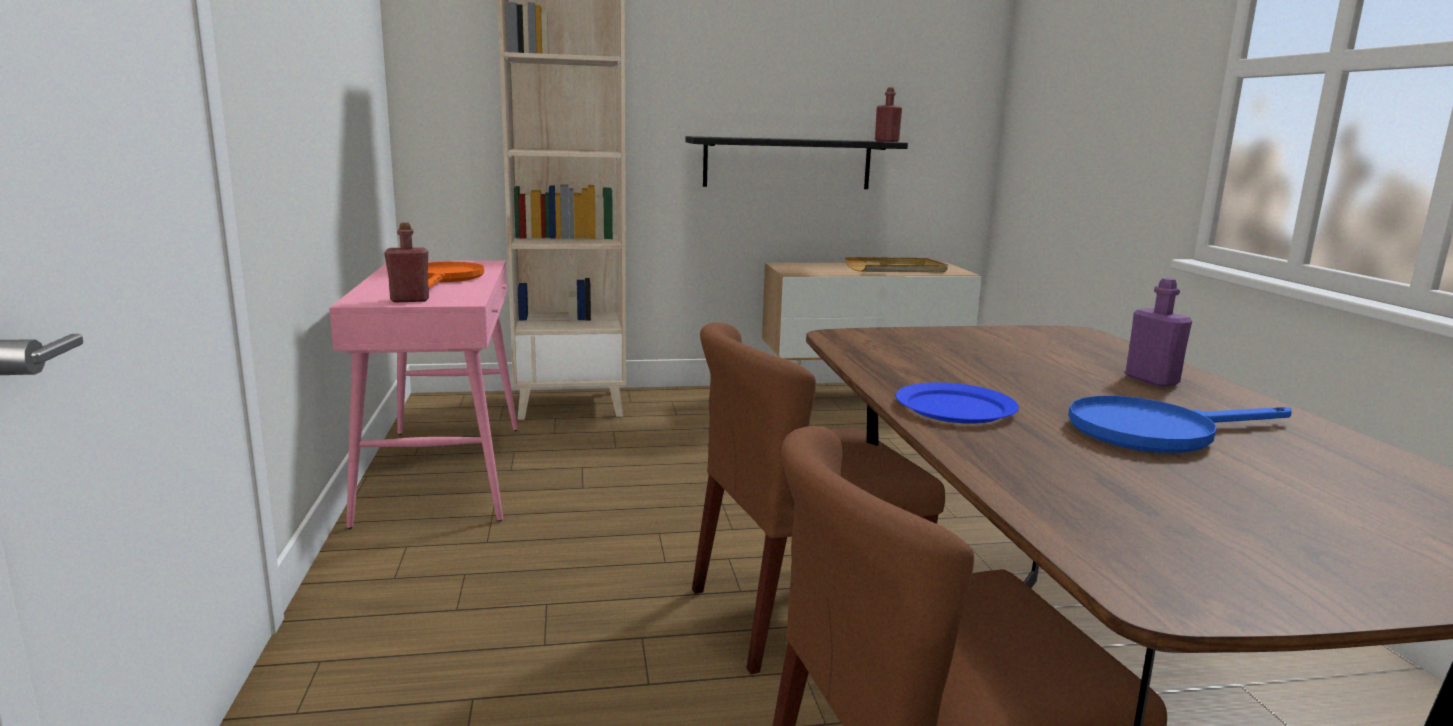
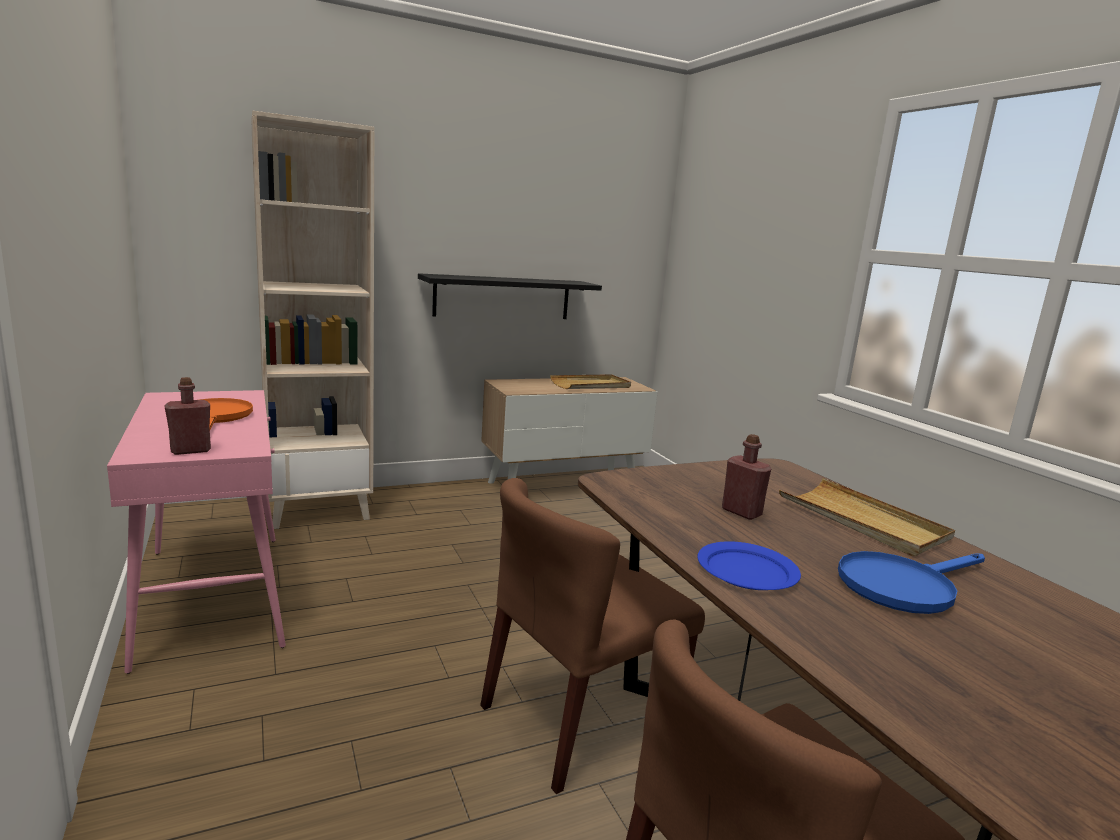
camera: 15 degrees left, 0 degrees up
(886, 141) = (584, 283): red bottle -> red bottle (741, 512)
(1151, 380) = (862, 521): purple bottle -> beige tray

